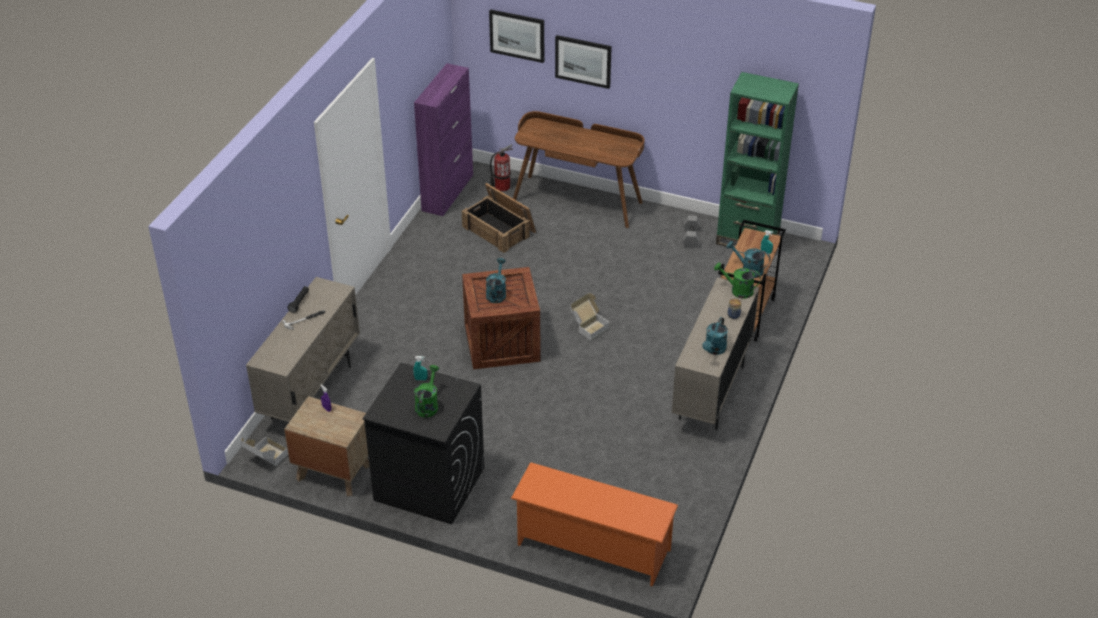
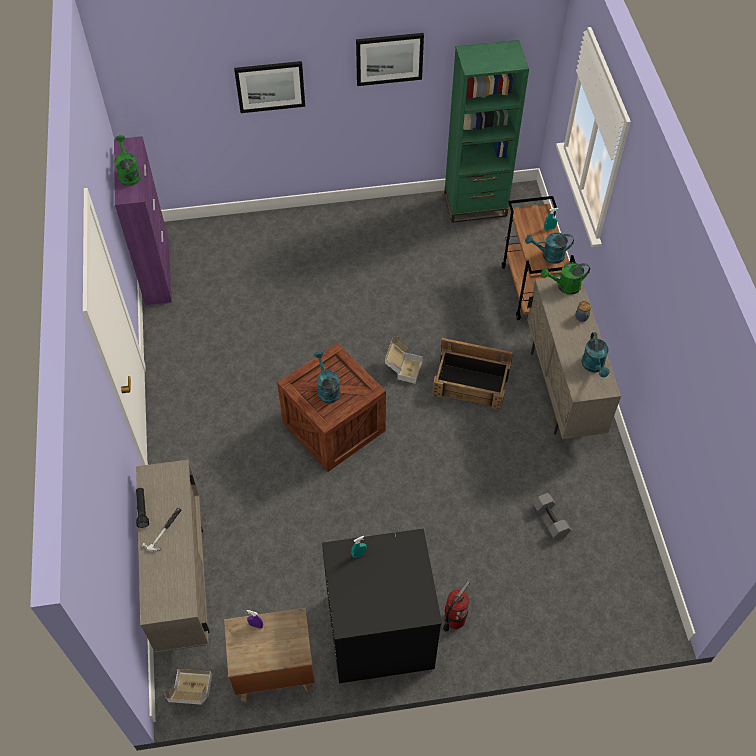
camera: 30 degrees left, 15 degrees up
(427, 405) = (390, 584): green watering can -> green watering can (128, 174)
(499, 229) = (239, 293): crate -> crate (472, 380)
(502, 187) = (207, 241): fire extinguisher -> fire extinguisher (454, 619)
(517, 35) = (186, 81): picture -> picture (389, 58)
(577, 200) = (292, 227): brown desk -> none
(592, 547) = (579, 621): orange shoe rack -> none
(690, 237) = (424, 225): grey dumbbell -> grey dumbbell (549, 520)

